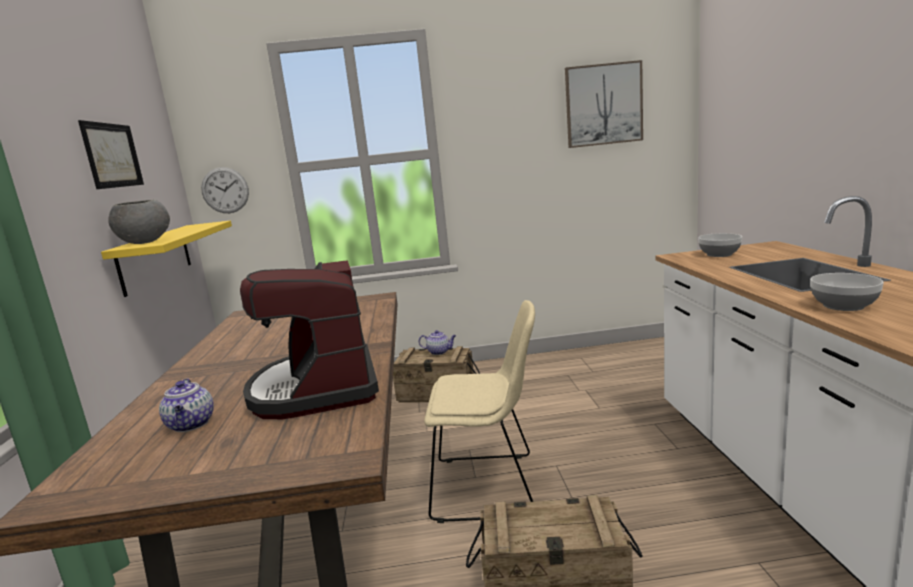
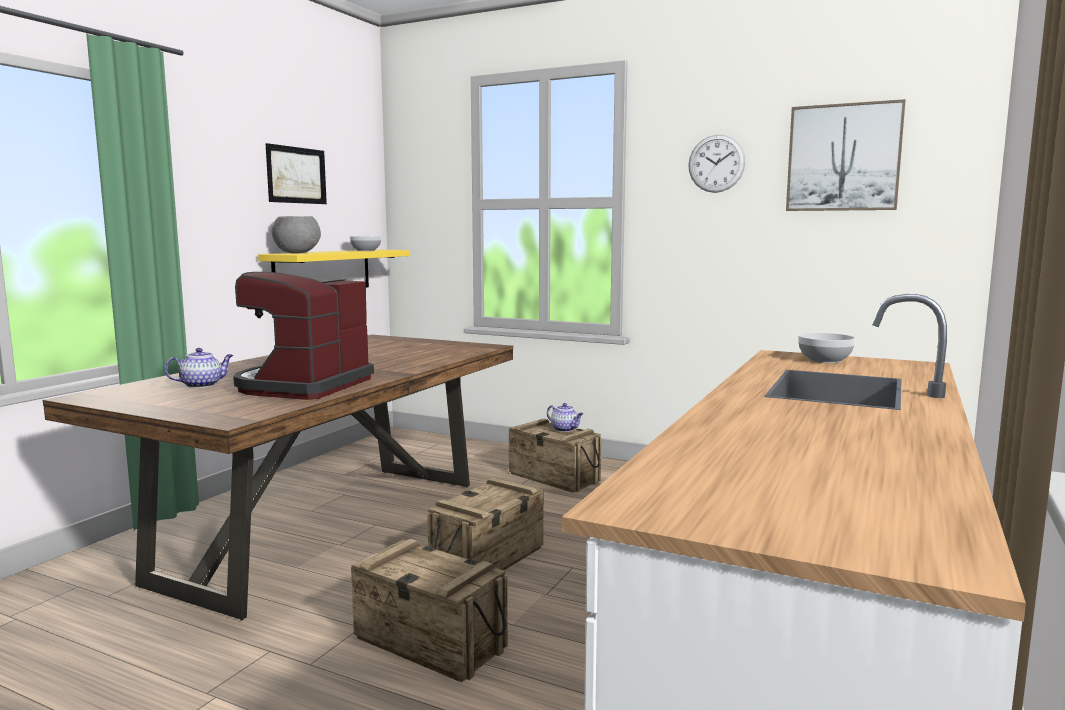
camera: 30 degrees right, 5 degrees down
(191, 424) = (202, 385): teapot -> teapot turned 135 degrees counterclockwise
(225, 190) = (416, 220): wall clock -> wall clock (716, 163)
(489, 487) = (489, 560): beige chair -> crate
(844, 306) = (750, 411): bowl -> bowl (365, 250)

